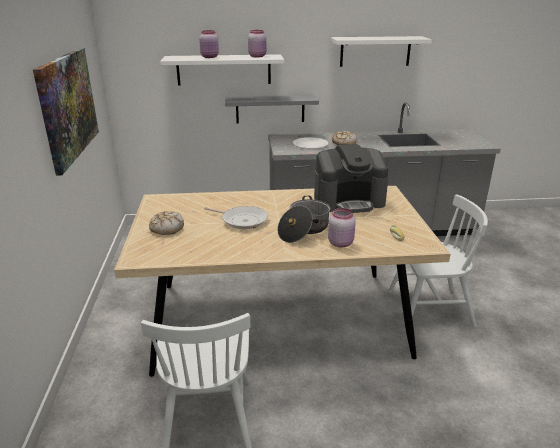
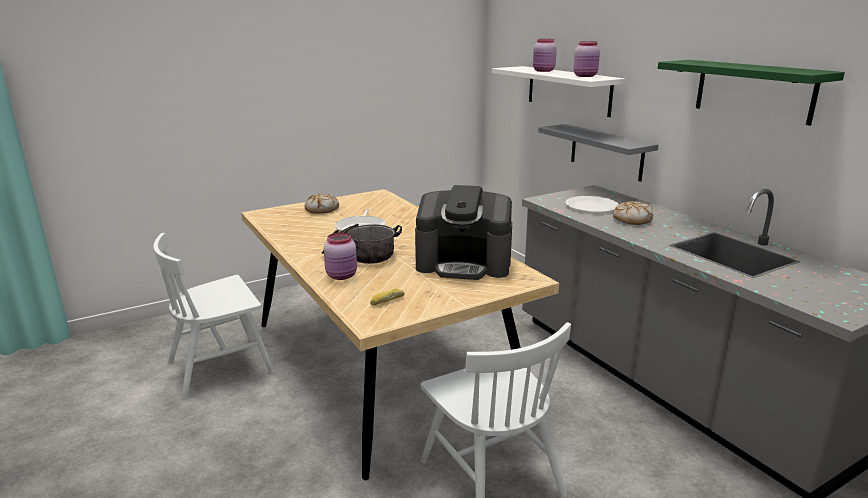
camera: 65 degrees right, 5 degrees down
(68, 106) = (363, 92): picture -> none
(349, 201) = (464, 263): coffee machine -> coffee machine turned 45 degrees counterclockwise
(375, 51) = (753, 90): white shelf -> green shelf

